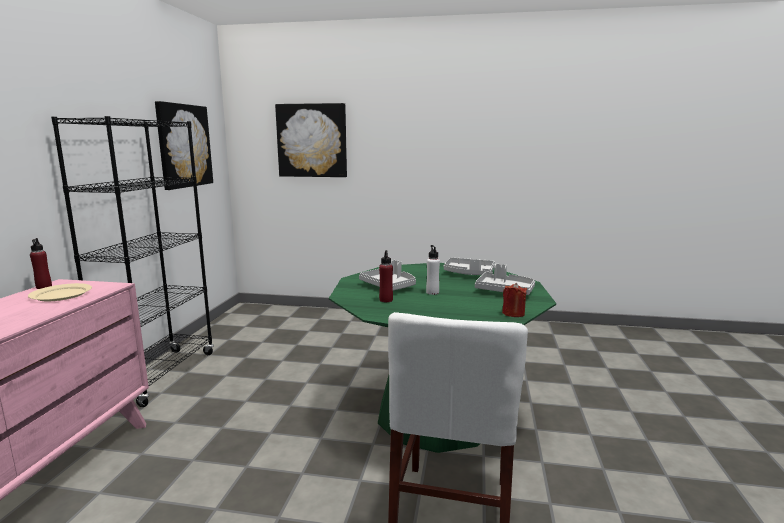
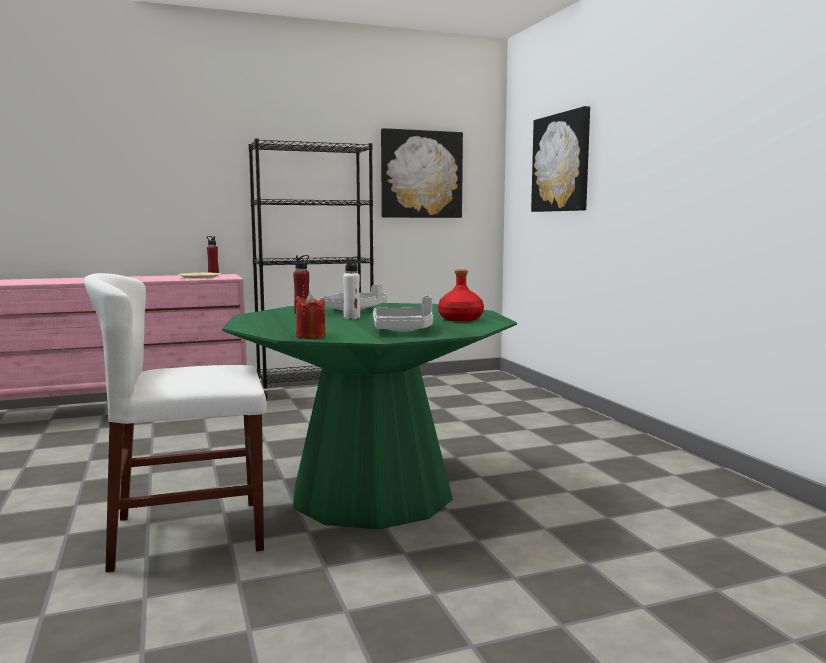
camera: 60 degrees right, 5 degrees down
(469, 273) = (460, 319): grey tray -> red bottle

